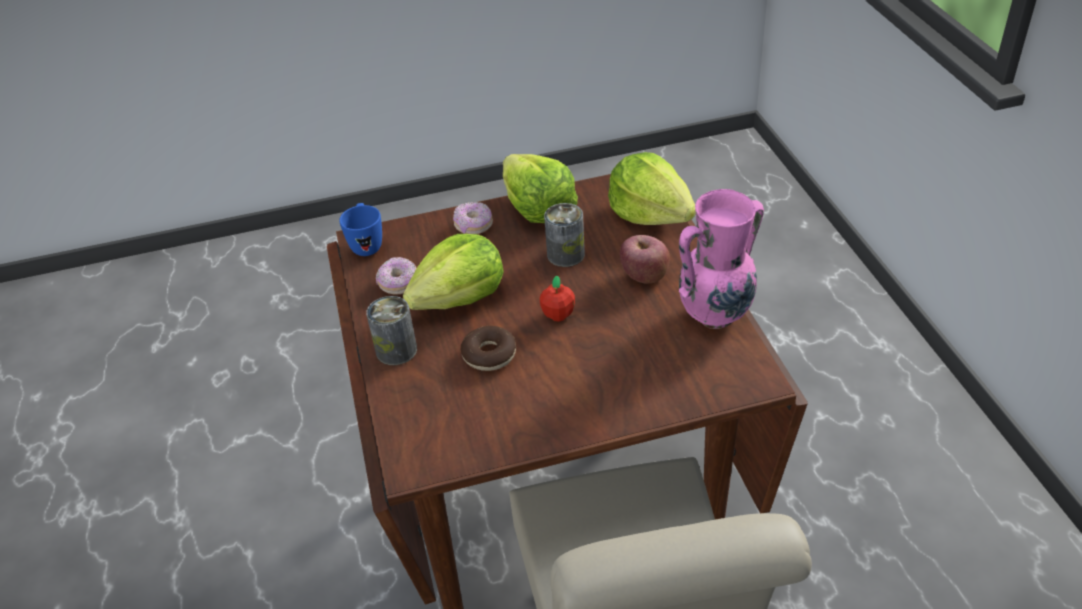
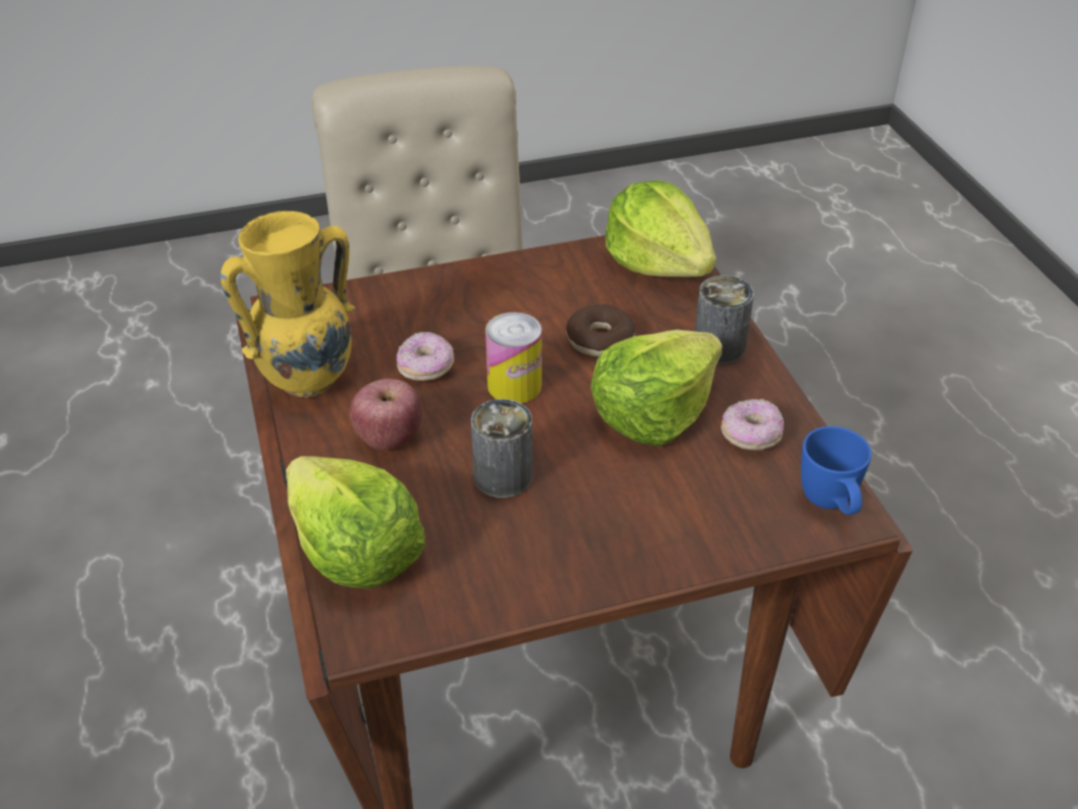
camera: 175 degrees right, 0 degrees up
(473, 226) = (660, 537): donut -> donut (426, 368)
(538, 209) = (551, 569): lettuce -> lettuce (658, 262)
(558, 315) = (514, 385): apple -> can
(716, 315) = (305, 380): pink vase -> yellow vase

